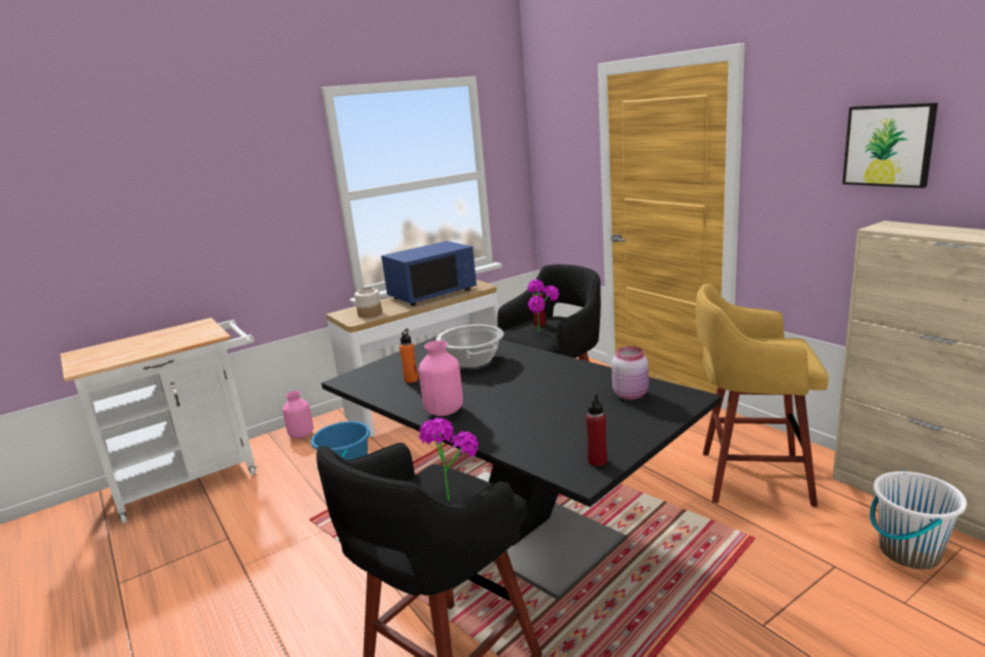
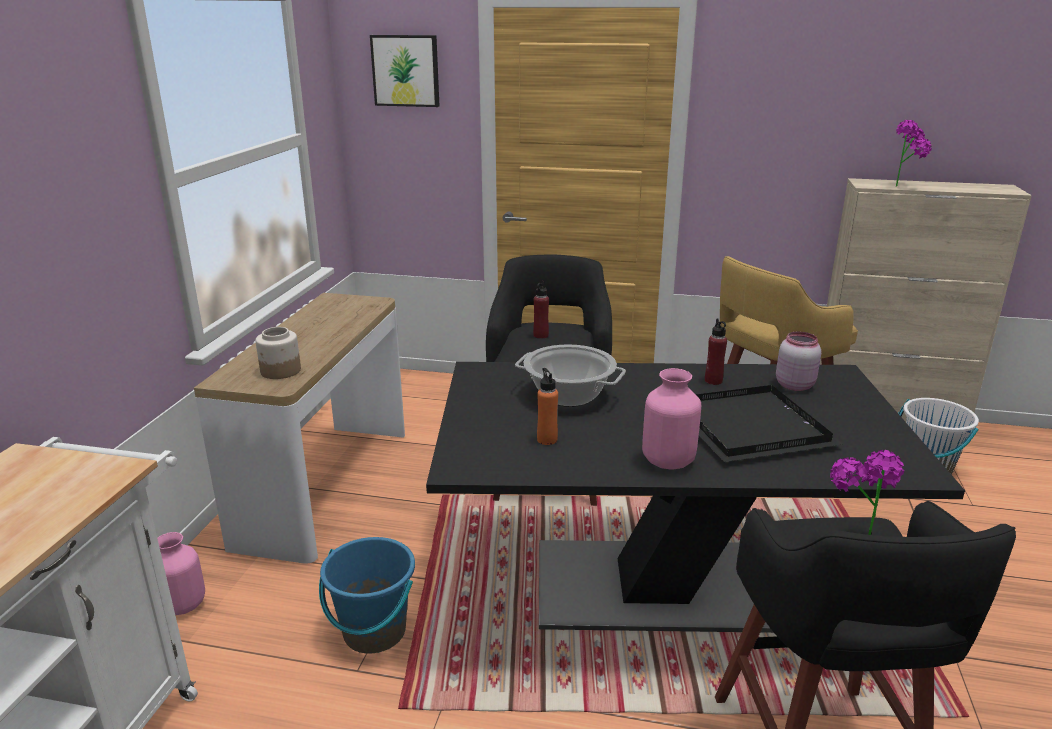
camera: 45 degrees left, 5 degrees up
(432, 294) = (320, 324): blue microwave -> none
(536, 410) = (753, 428): none -> black tray
(544, 333) = (567, 344): potted plant -> potted plant (904, 186)
(597, 461) = (901, 455): red bottle -> red bottle (713, 381)
(889, 145) = (853, 107): picture -> picture (406, 70)

